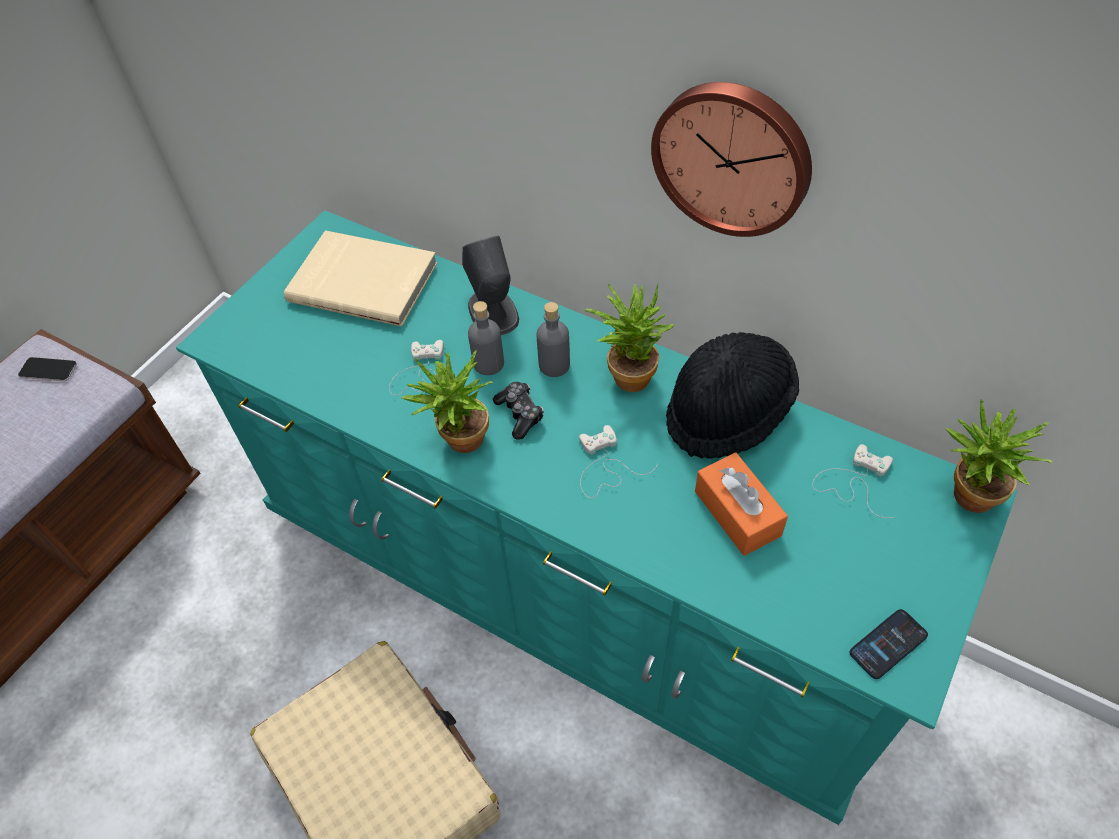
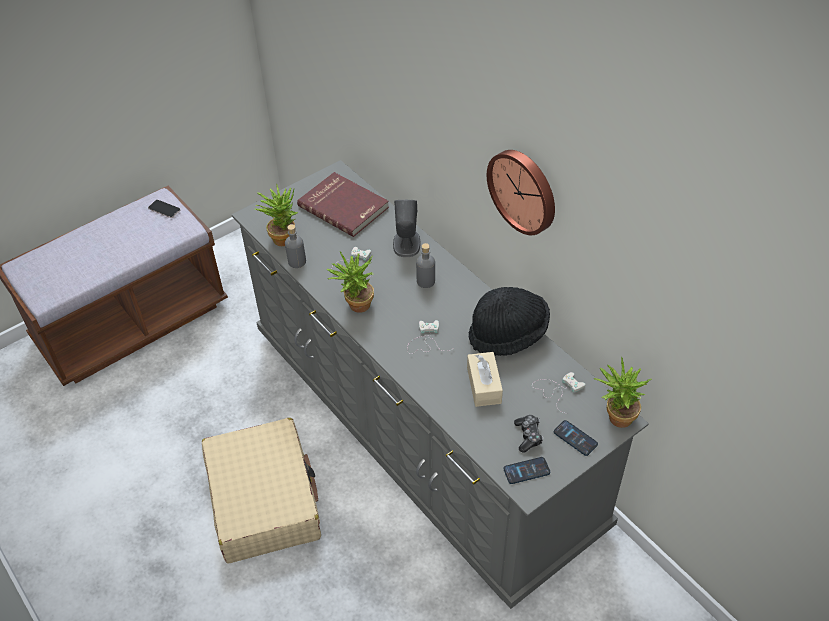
camera: 20 degrees right, 5 degrees down
(364, 280) = (344, 206): beige book -> red book
(488, 363) = (390, 270): grey bottle -> grey bottle (297, 262)
(520, 414) = (394, 301): game controller -> game controller (528, 436)
(571, 578) = (420, 427): turquoise dresser -> grey dresser
(628, 373) = (464, 297): potted plant -> potted plant (283, 236)
(737, 513) = (484, 385): orange tissue box -> beige tissue box
(928, 556) = (575, 438): none -> phone

